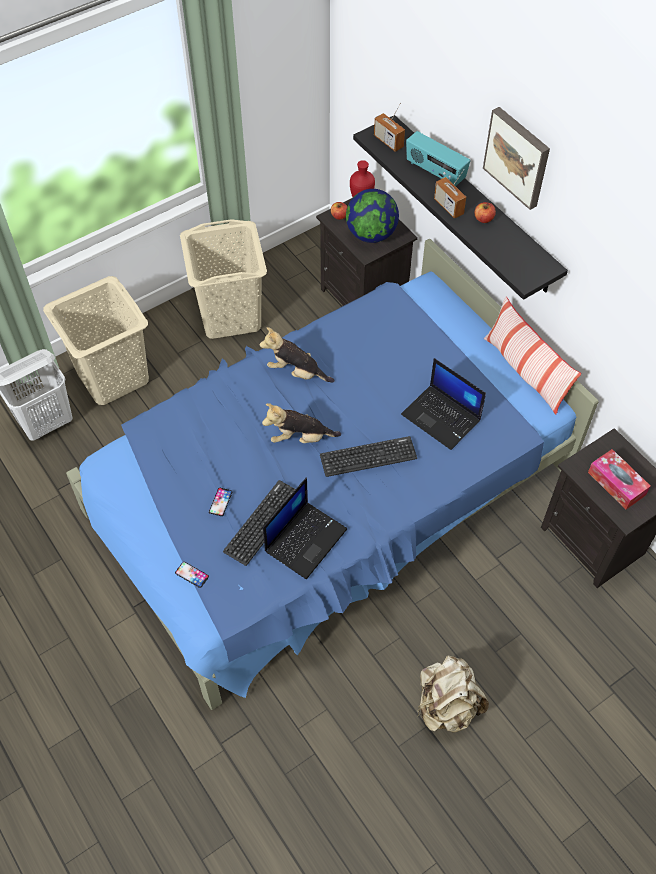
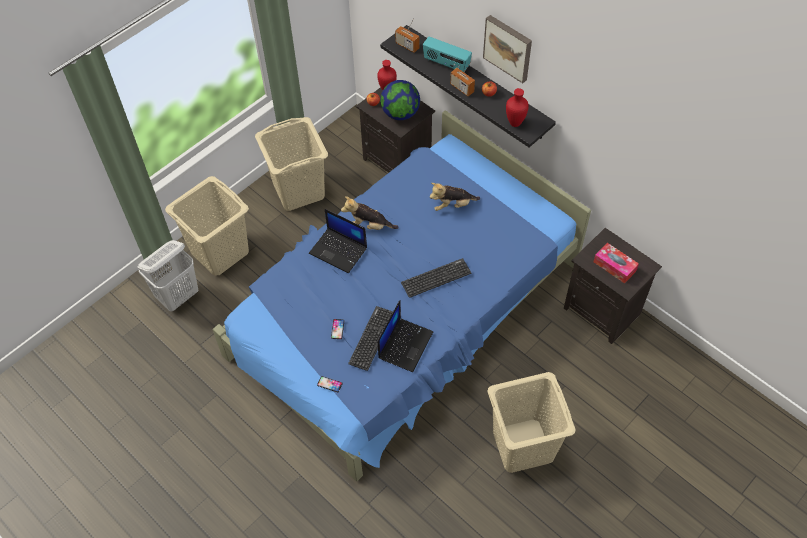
camera: 10 degrees left, 0 degrees up
(300, 438) = (383, 273): plush toy -> plush toy (452, 205)
(442, 417) = (482, 240): laptop -> laptop (339, 250)
(446, 705) = (523, 445): beige backpack -> beige laundry basket
(511, 263) = (515, 122): none -> red vase
(525, 371) = (534, 197): pillow -> none

